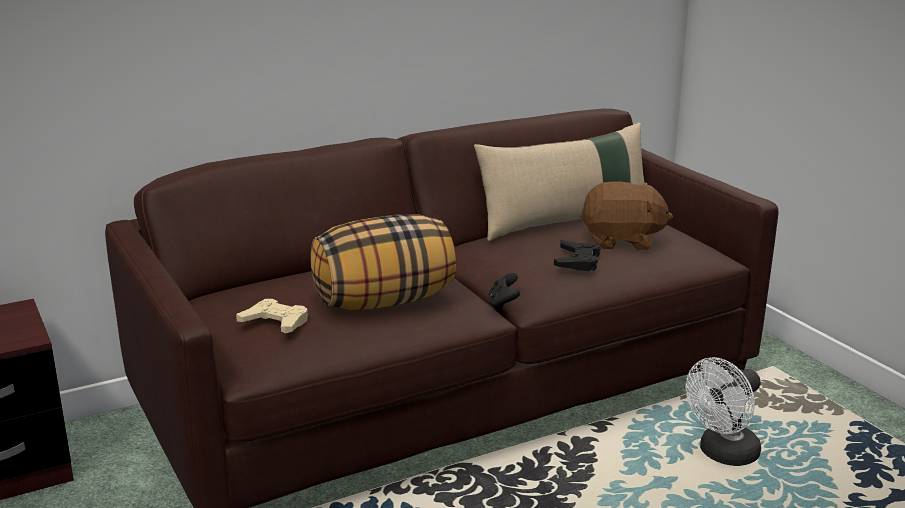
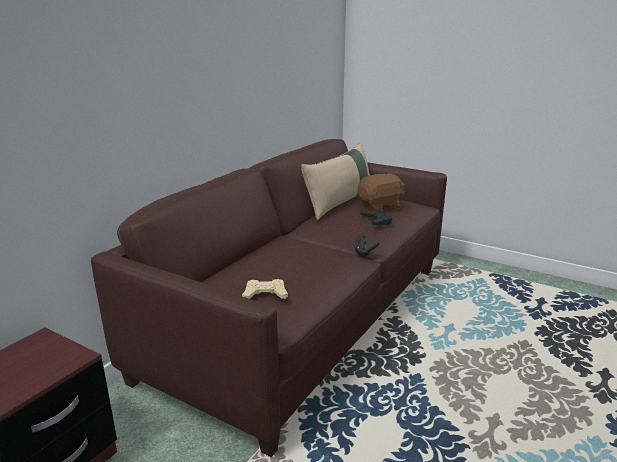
camera: 30 degrees left, 0 degrees up
(384, 301) = (309, 265): pillow -> none
(723, 455) = (457, 306): white fan -> none

